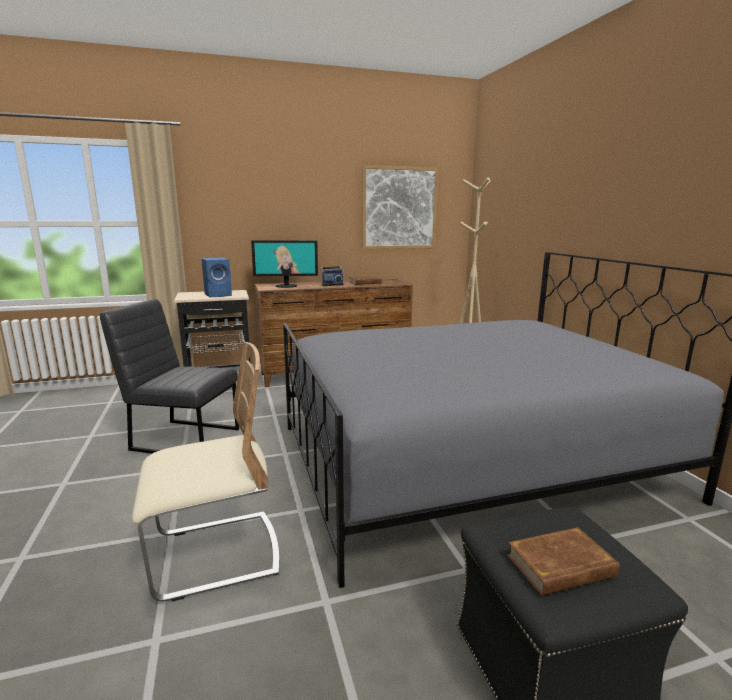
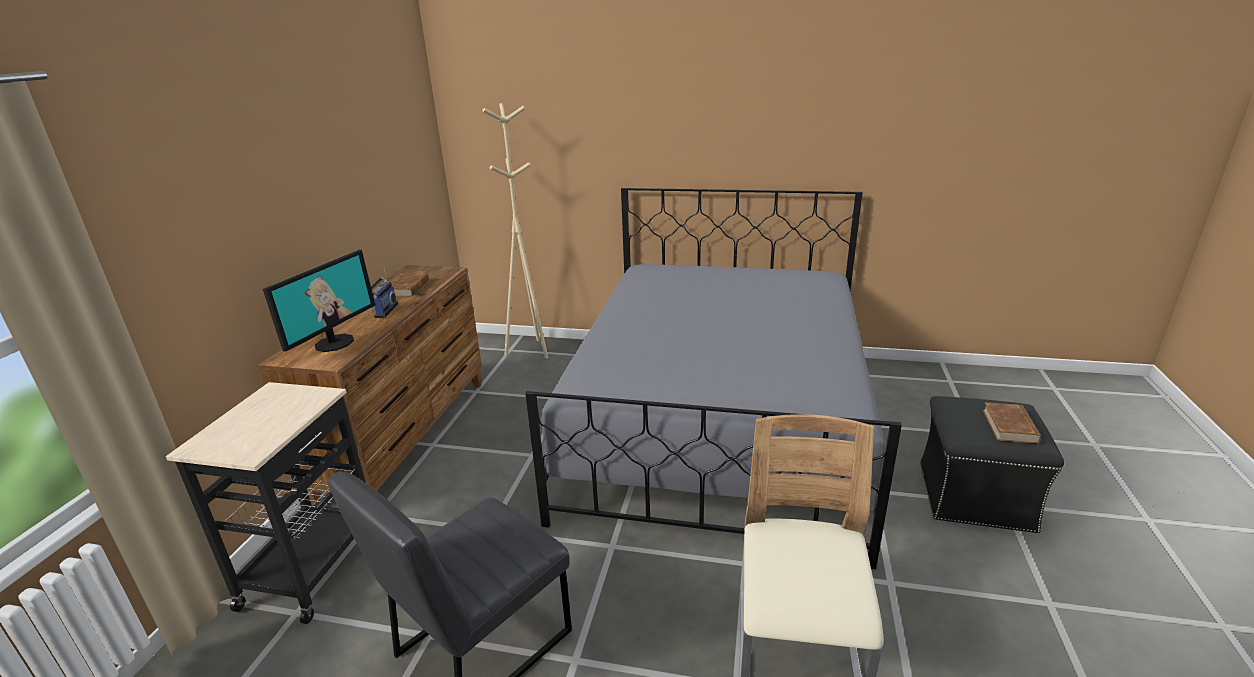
camera: 60 degrees left, 10 degrees up
(219, 295) = (282, 413): blue speaker -> none
(399, 208) = (383, 159): picture -> none

